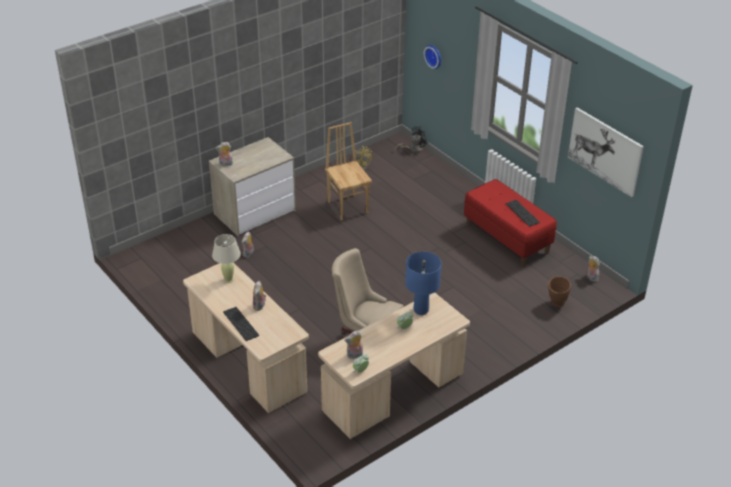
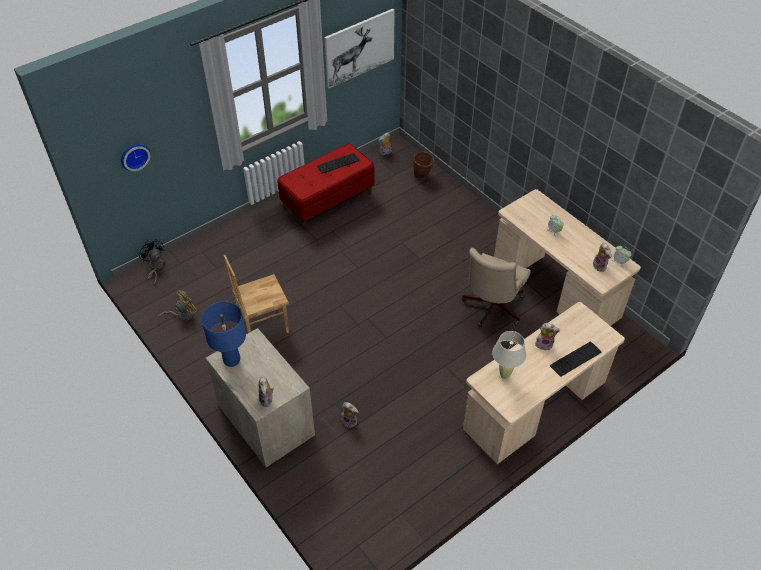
camera: 90 degrees left, 10 degrees up
(420, 310) = (527, 220): blue table lamp -> blue table lamp (231, 360)

